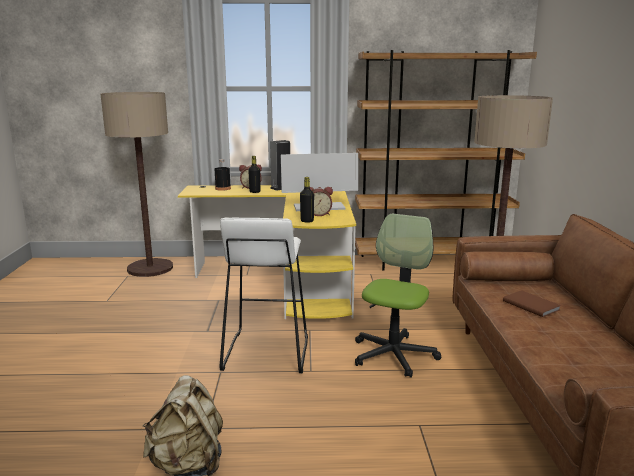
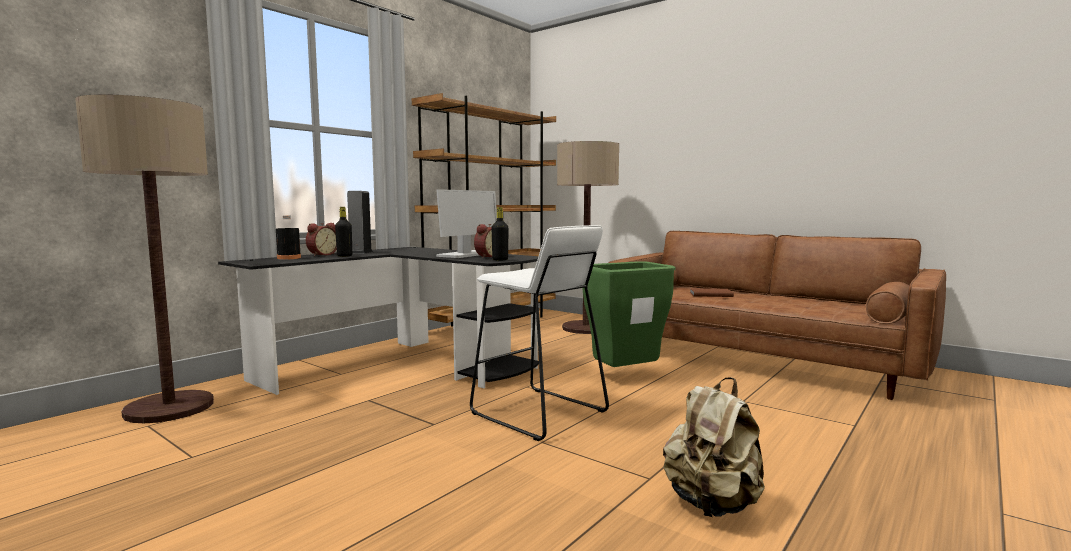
camera: 50 degrees left, 10 degrees down
(288, 281) = (404, 365): yellow desk -> black desk
(393, 355) = (626, 376): office chair -> green trash can

